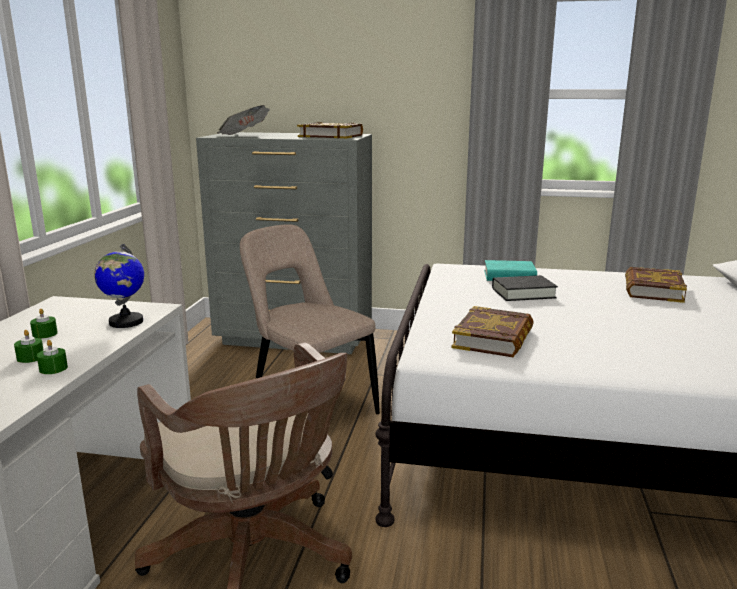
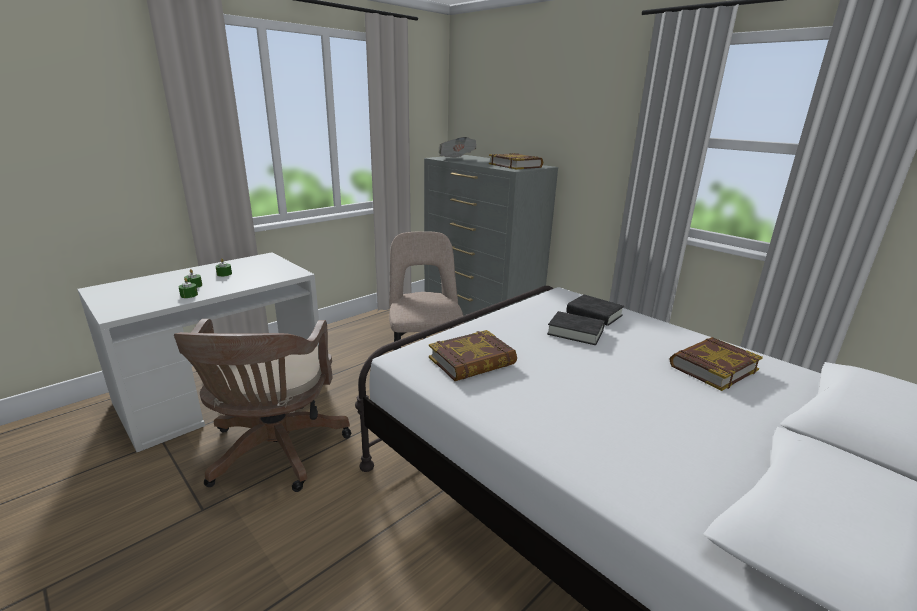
camera: 35 degrees right, 5 degrees up
(125, 322) = (267, 277): globe -> none
(509, 276) = (594, 314): turquoise book -> black book

